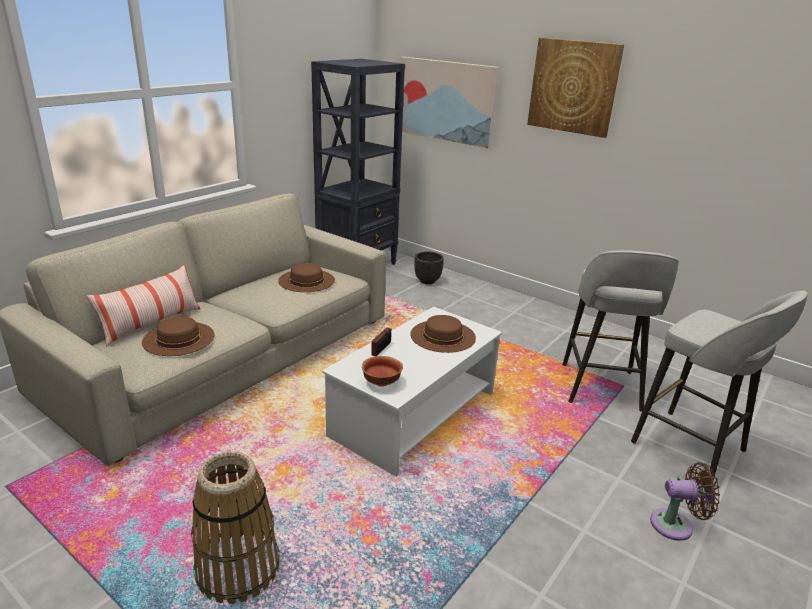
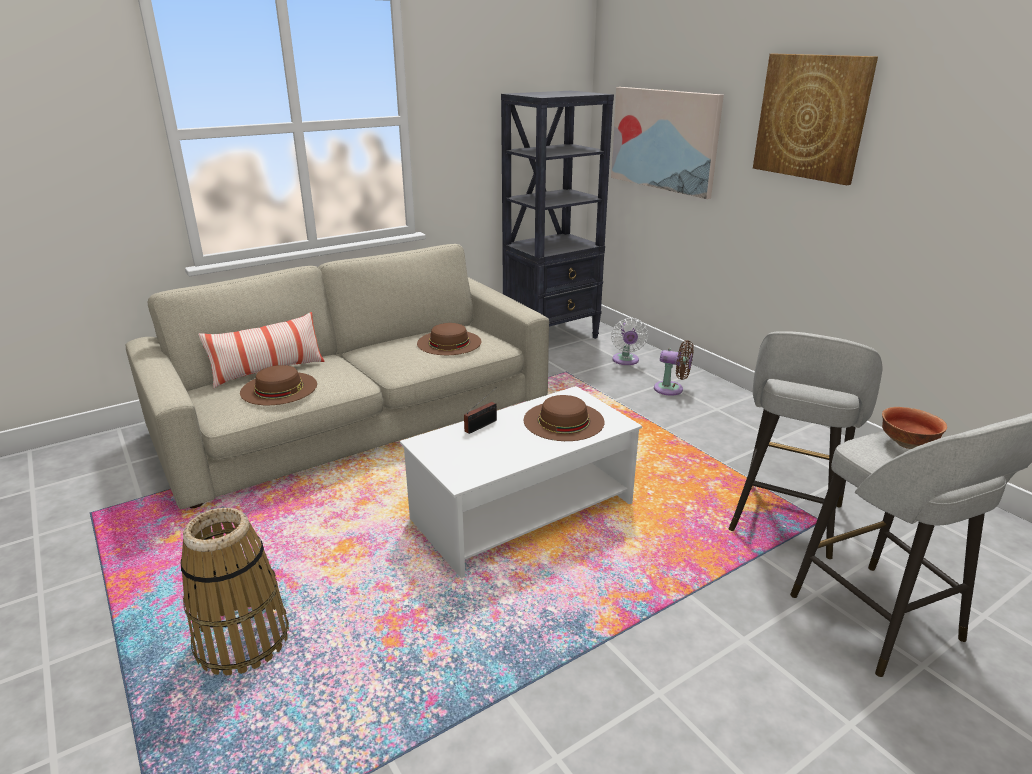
camera: 20 degrees right, 0 degrees up
(381, 382) = (455, 463): bowl -> bowl (906, 443)
(427, 281) = (626, 361): black planter -> white fan
(676, 525) = (796, 717): brown fan -> brown fan (671, 389)

